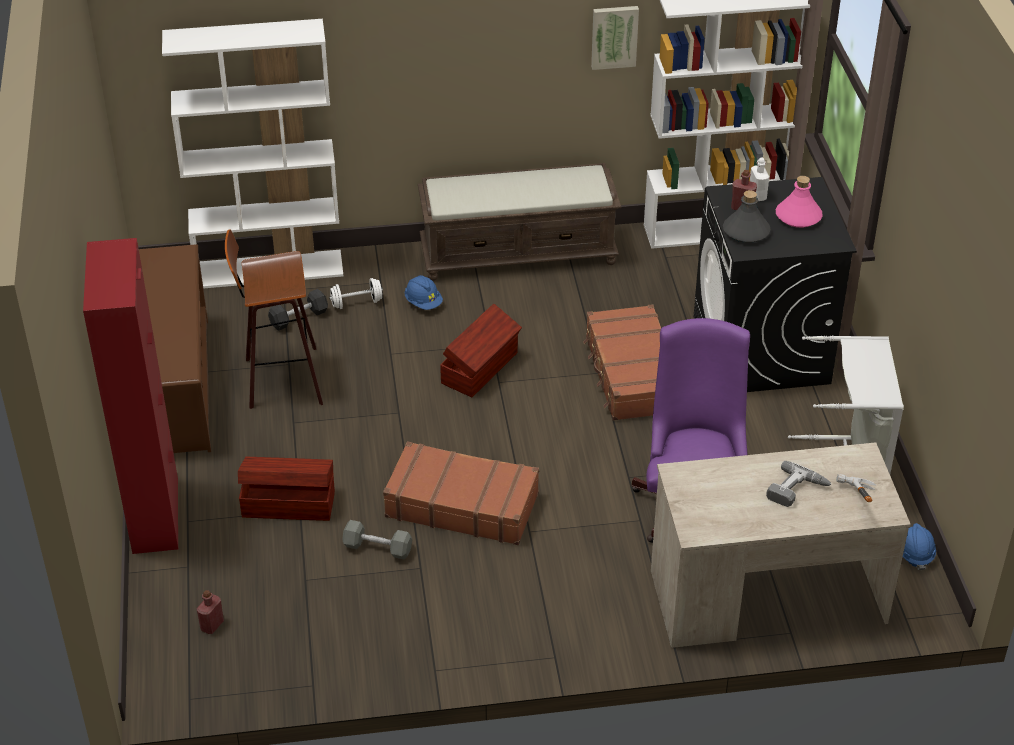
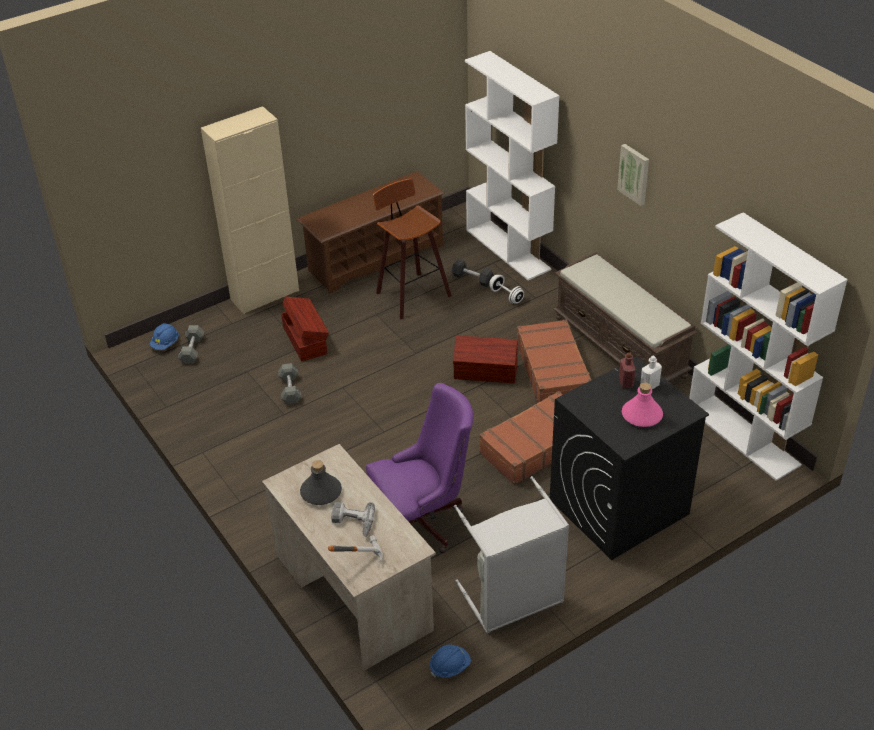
camera: 65 degrees right, 0 degrees up
(155, 515) = (265, 295): red cabinet -> beige cabinet
(212, 625) = (192, 350): red bottle -> grey dumbbell
(423, 302) = (530, 323): blue hard hat -> blue hard hat (165, 344)
(462, 504) = (350, 411): brown suitcase -> brown suitcase (553, 372)
(614, 36) = (714, 228): picture -> picture (634, 174)
(746, 231) = (597, 393): grey bottle -> grey bottle (321, 492)

